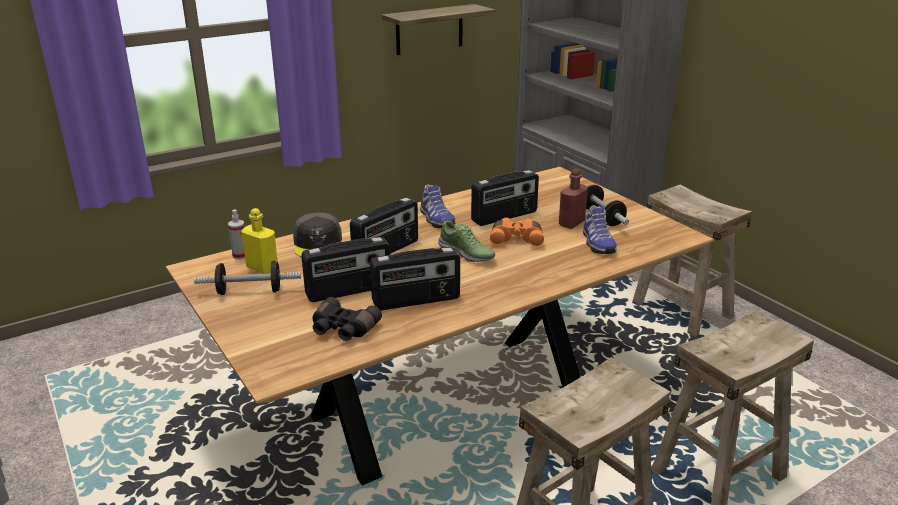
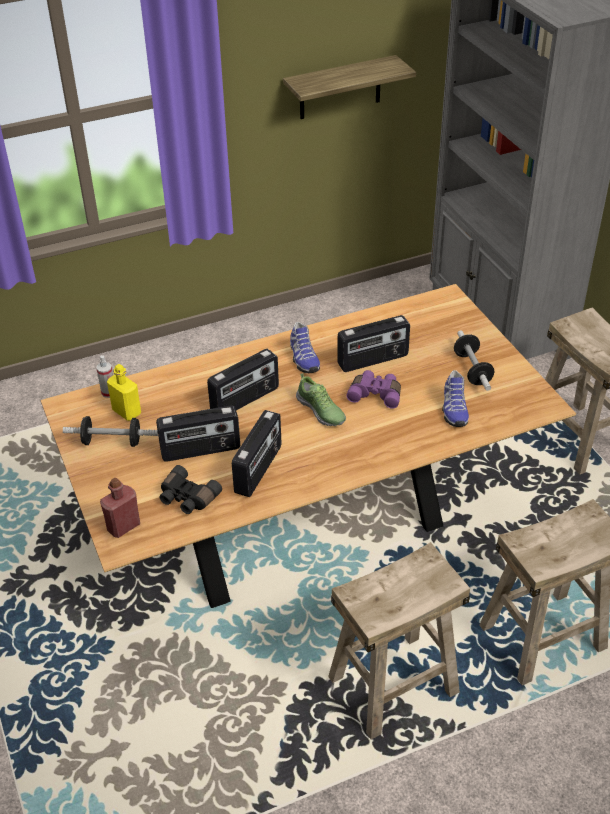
camera: 10 degrees right, 15 degrees up
(319, 244) = (183, 384): grey cap -> none
(416, 301) = (259, 470): radio -> radio turned 60 degrees counterclockwise
(516, 238) = (376, 394): orange binoculars -> purple binoculars
(571, 223) = (438, 376): red bottle -> red bottle (123, 526)

